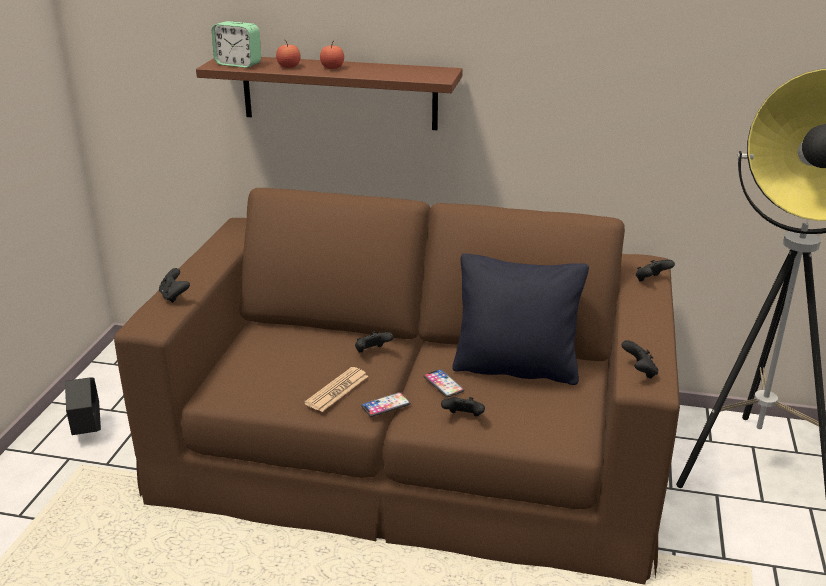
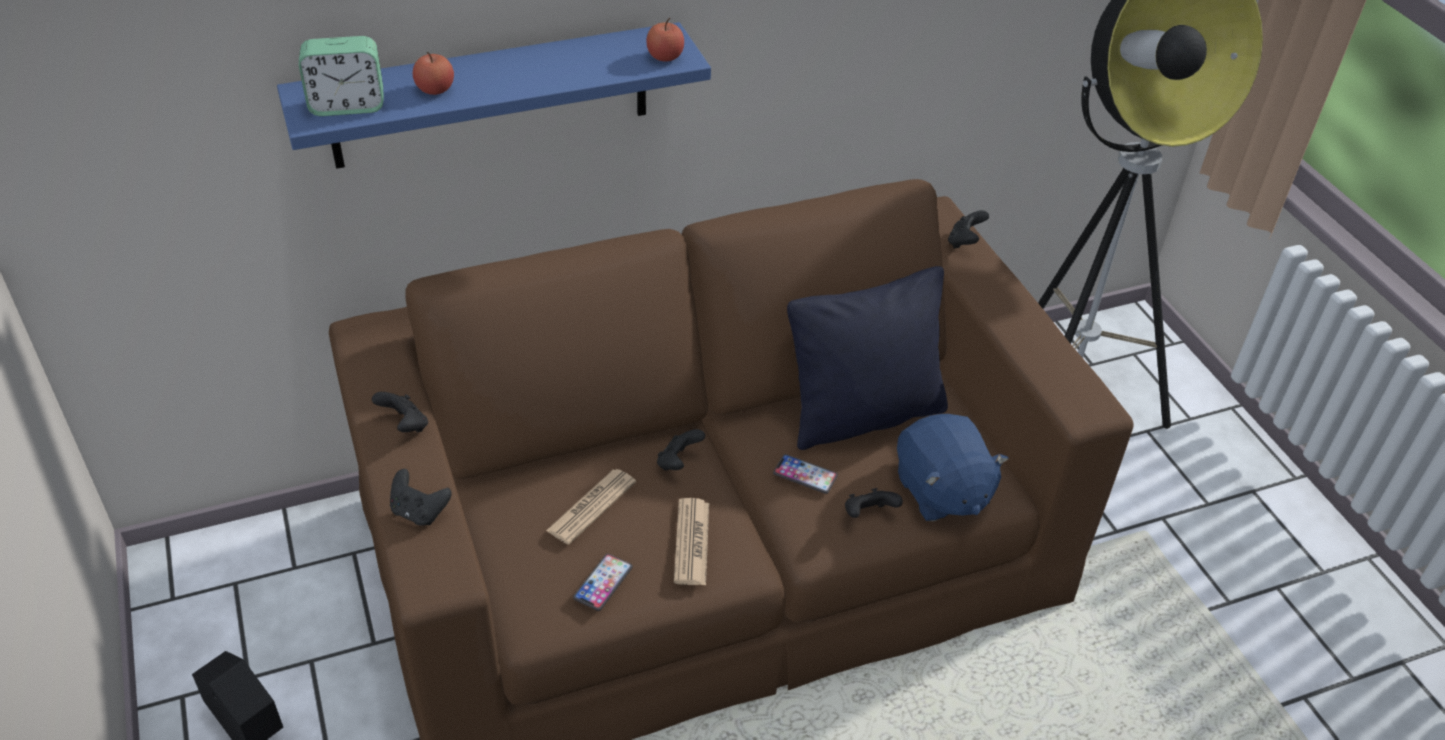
camera: 35 degrees left, 15 degrees up
(299, 354) = (591, 507): none -> newspaper
(332, 68) = (503, 74): apple -> apple (665, 57)
(339, 92) = (491, 96): brown shelf -> blue shelf
(385, 405) = (763, 537): phone -> phone (603, 583)
(529, 425) = (941, 491): none -> blue plush toy
(639, 372) = (1069, 392): black game controller -> black game controller (405, 425)

